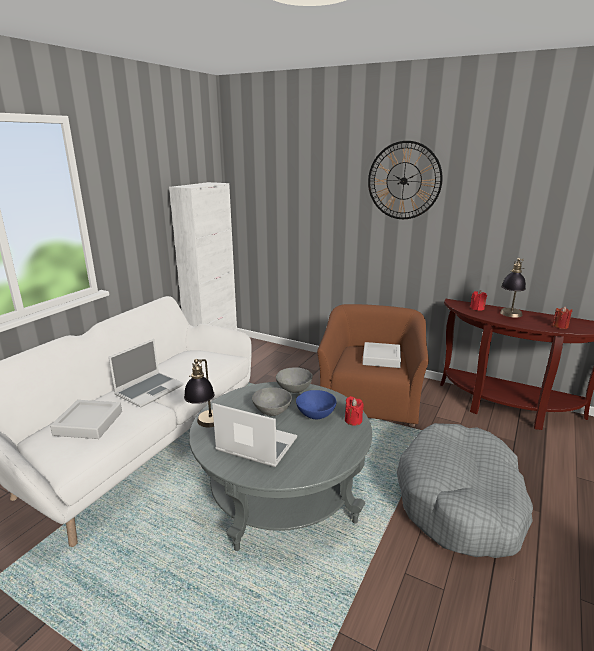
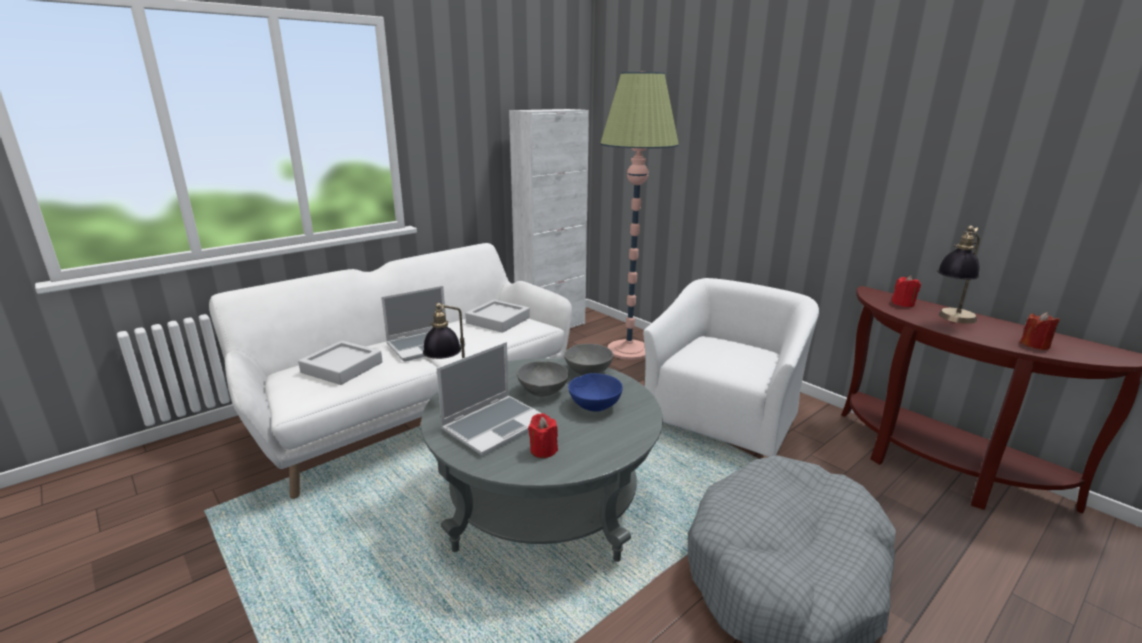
camera: 20 degrees right, 0 degrees up
(255, 445) = (495, 425): laptop -> laptop turned 90 degrees clockwise
(281, 363) = (629, 350): none -> floor lamp
(353, 420) = (639, 422): red candle -> red candle (543, 450)
(370, 400) = (723, 416): brown armchair -> white armchair
(381, 358) = (739, 357): grey tray -> grey tray (498, 320)
(404, 181) = (815, 107): wall clock -> none

